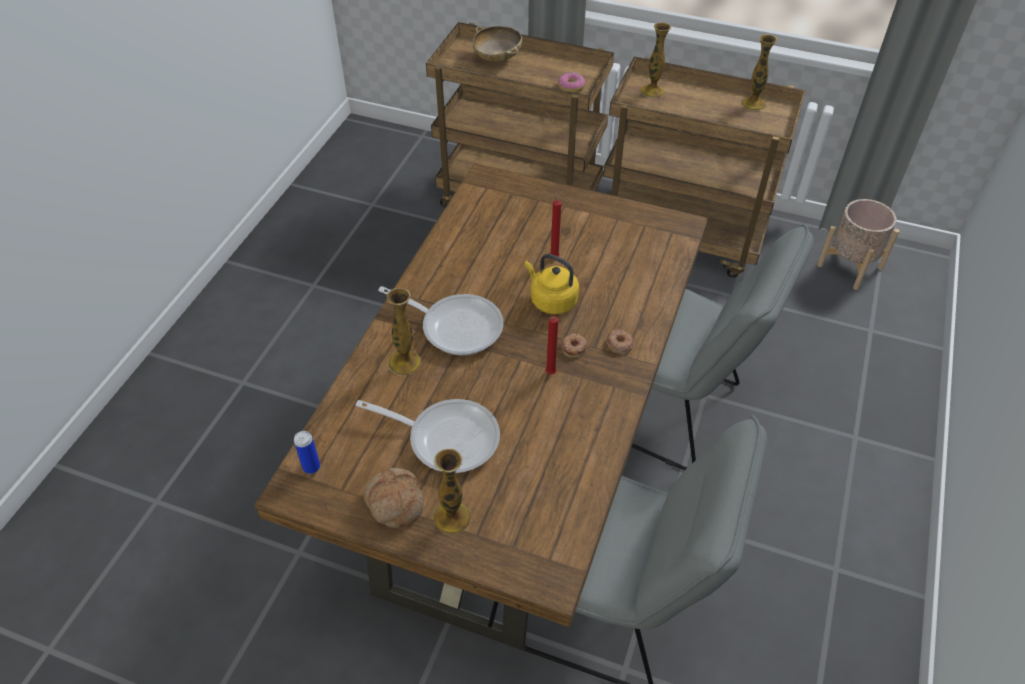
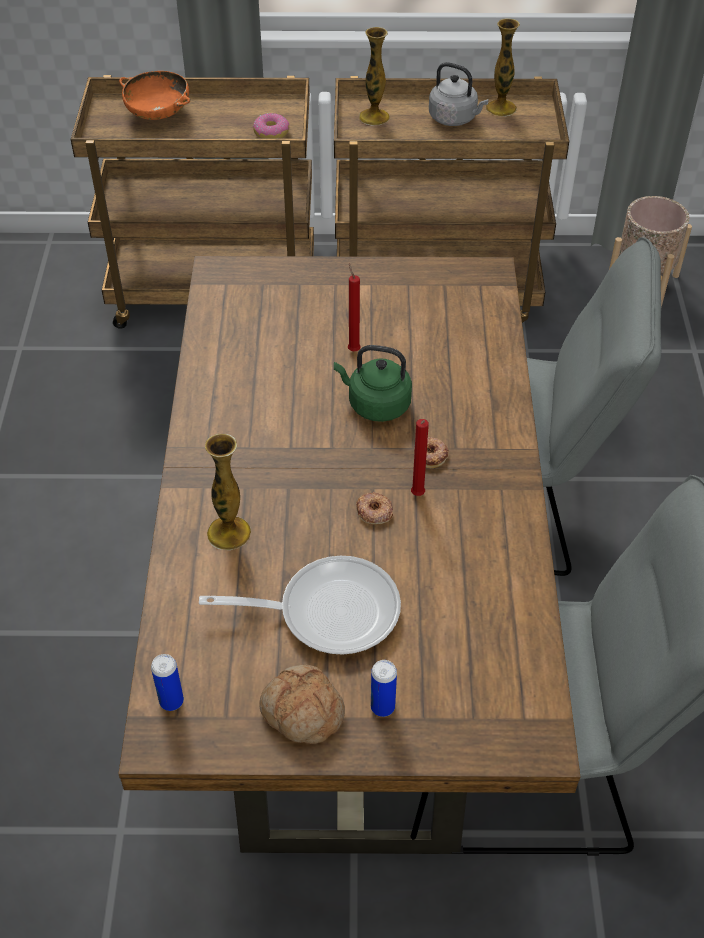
camera: 20 degrees left, 0 degrees up
(452, 517) = (382, 707): vase -> can
(456, 326) = (272, 469): frying pan -> none
(497, 58) = (158, 114): beige bowl -> orange bowl
(551, 300) = (375, 404): yellow kettle -> green kettle
(619, 343) = (482, 435): donut -> donut (374, 512)
(713, 104) = (455, 118): none -> grey kettle

